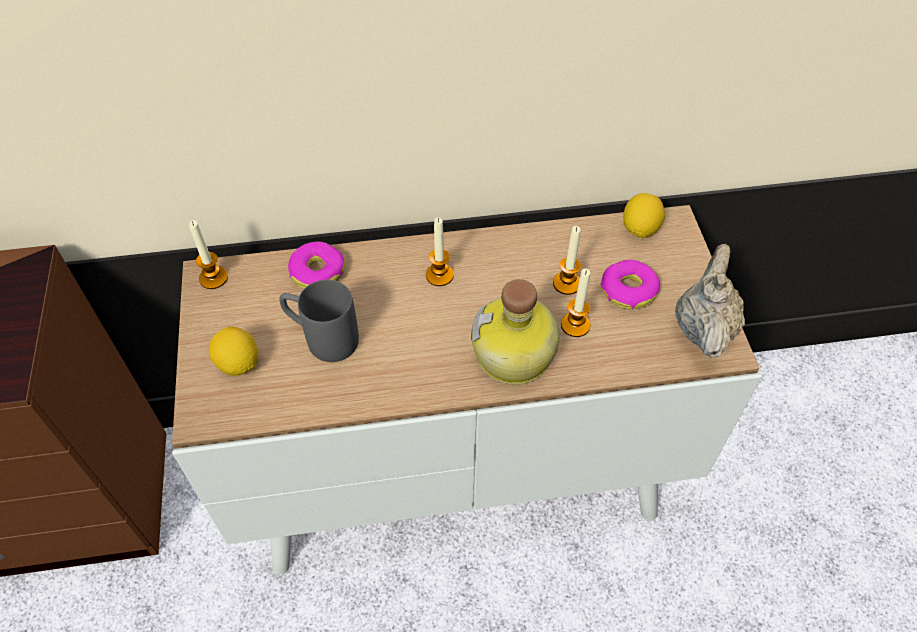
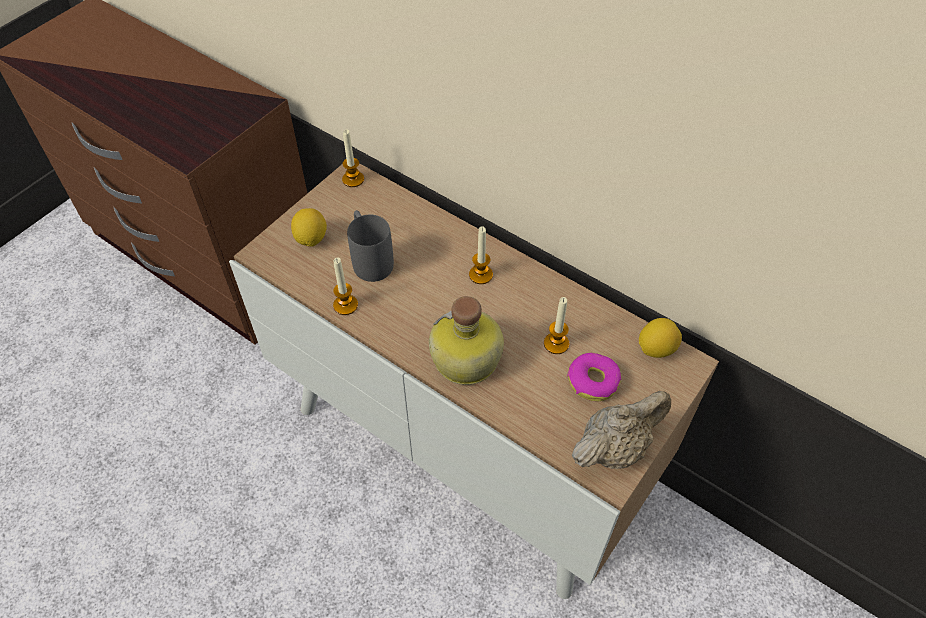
camera: 45 degrees right, 0 degrees up
(317, 272) = (412, 218): donut -> none
(575, 325) = (528, 374): candle -> candle (345, 305)

